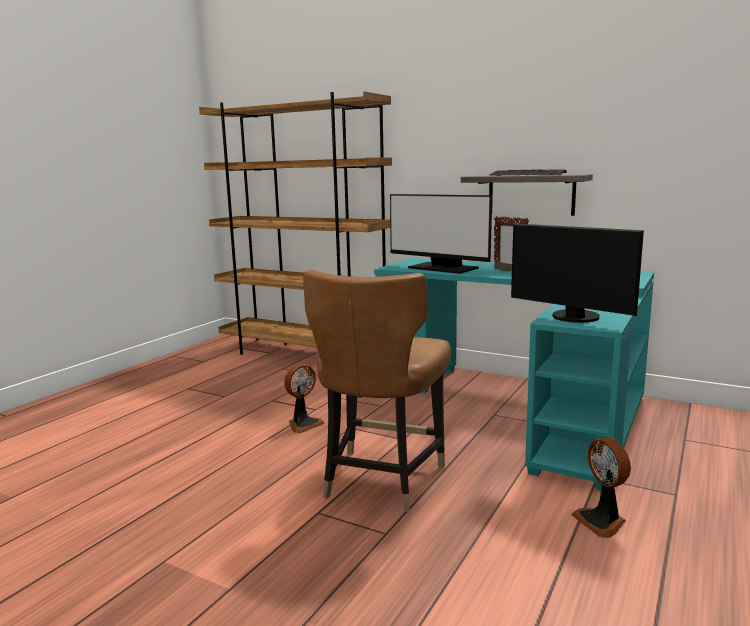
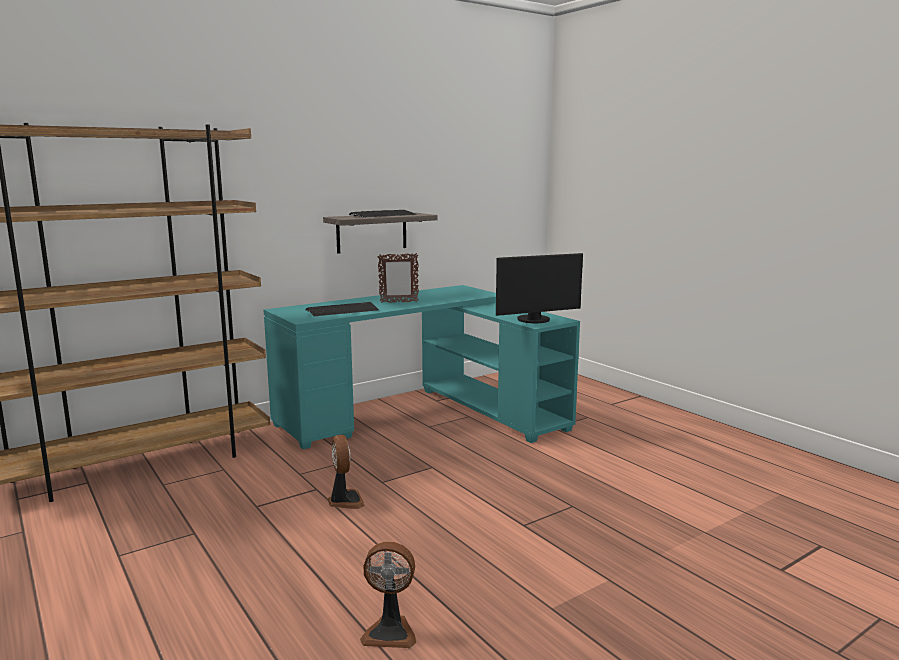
camera: 65 degrees left, 0 degrees up
(381, 479) = (493, 490): brown chair -> none
(442, 268) = (342, 310): monitor -> keyboard
(602, 521) = (602, 442): fan -> fan (390, 632)

